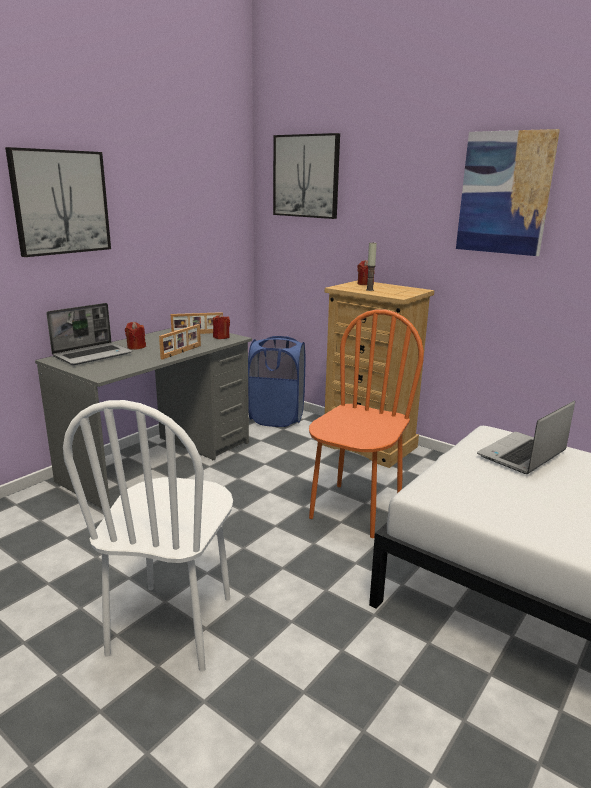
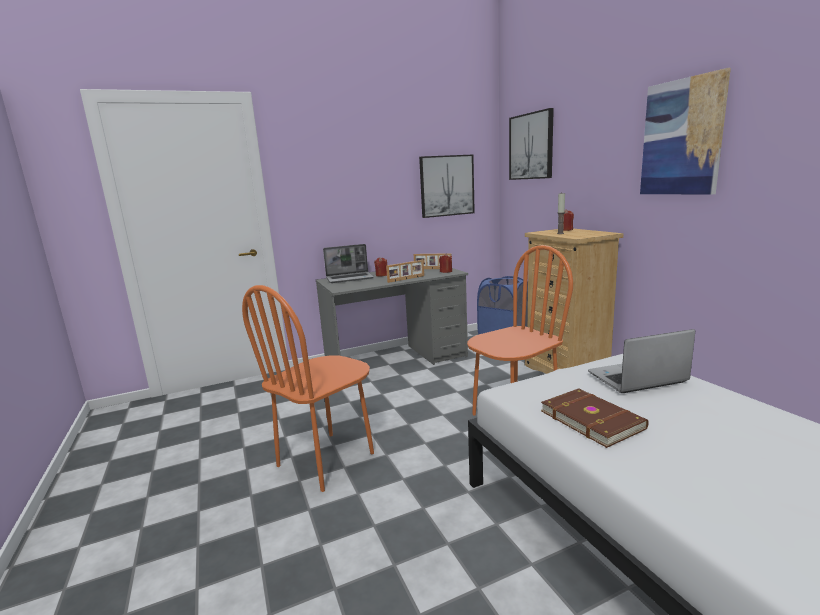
camera: 30 degrees right, 5 degrees down
(60, 202) = (338, 177): picture -> picture (446, 186)
(172, 625) = (326, 460): white chair -> orange chair
(531, 509) = (592, 419): none -> brown book

